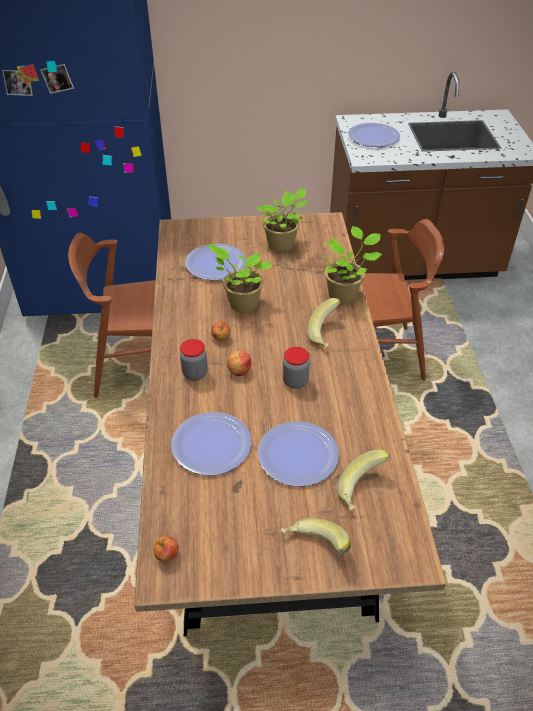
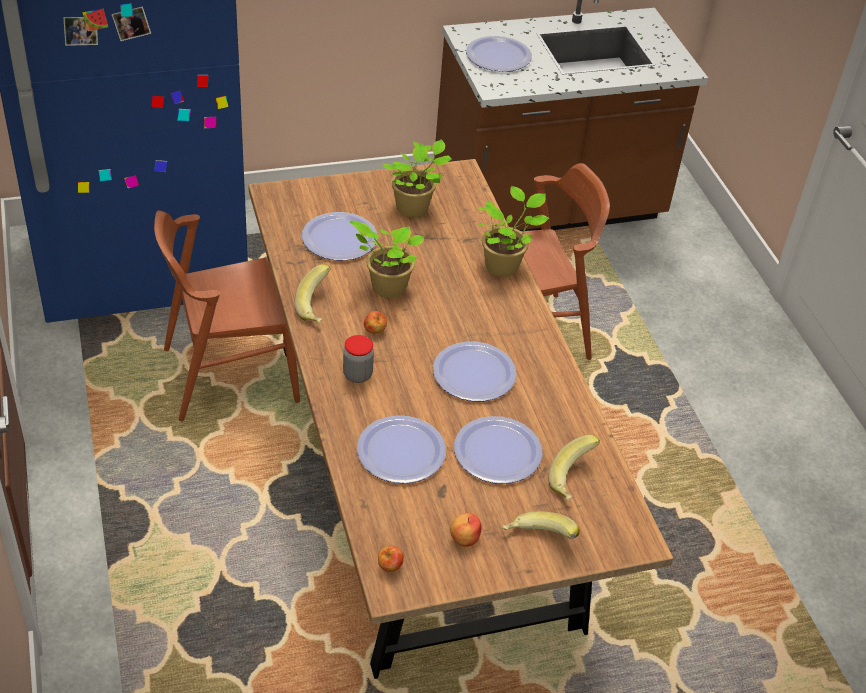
camera: 15 degrees left, 0 degrees up
(239, 371) = (407, 367): apple -> apple (464, 538)
(295, 381) = (474, 373): jar -> plate
(326, 334) = (495, 315): banana -> banana (317, 307)

